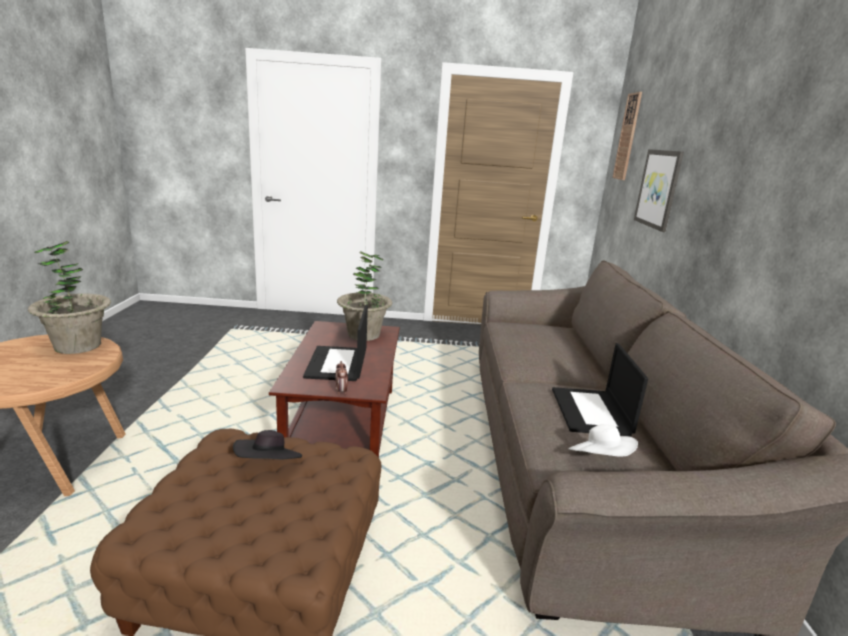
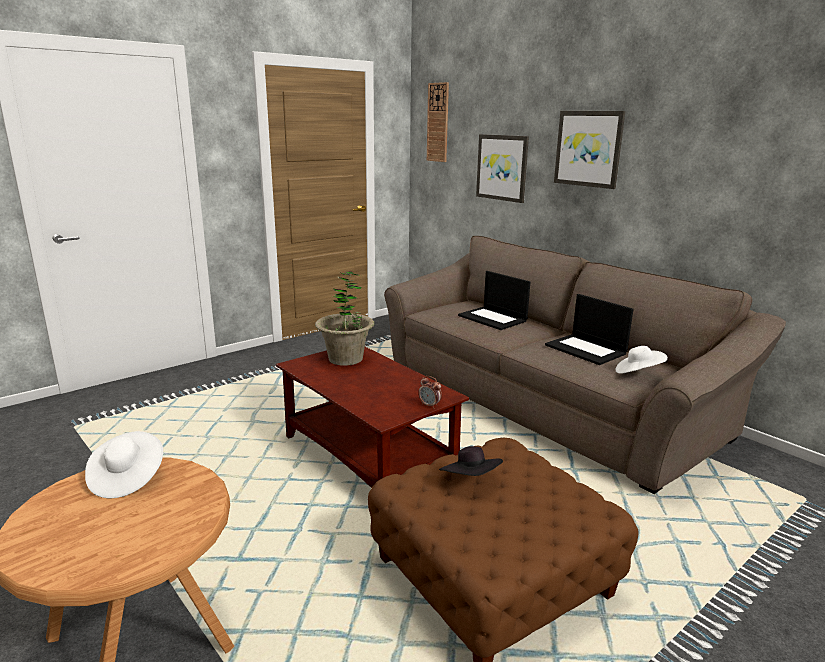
camera: 40 degrees left, 0 degrees up
(78, 346) = (127, 478): potted plant -> white hat
(337, 364) = (380, 388): laptop -> laptop (493, 318)
(729, 168) = (588, 149): none -> picture

